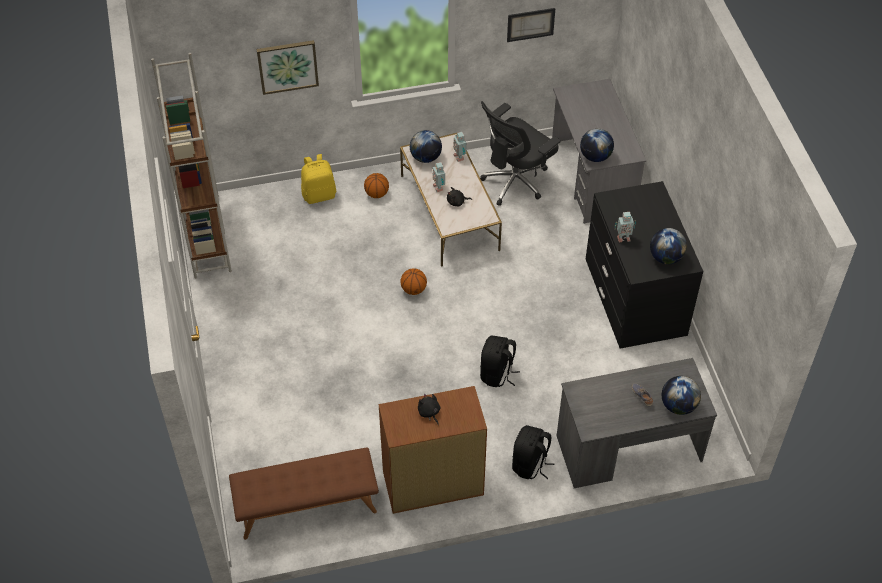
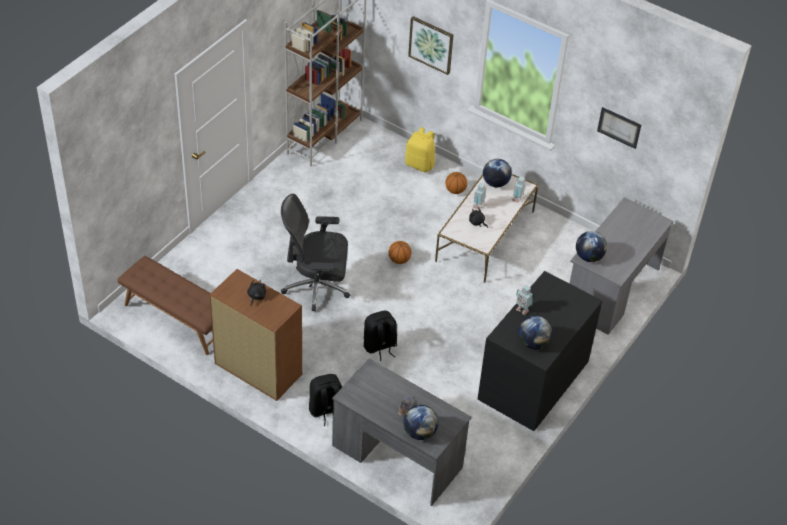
camera: 45 degrees right, 5 degrees down
(515, 181) = (555, 252): office chair -> office chair (317, 288)

